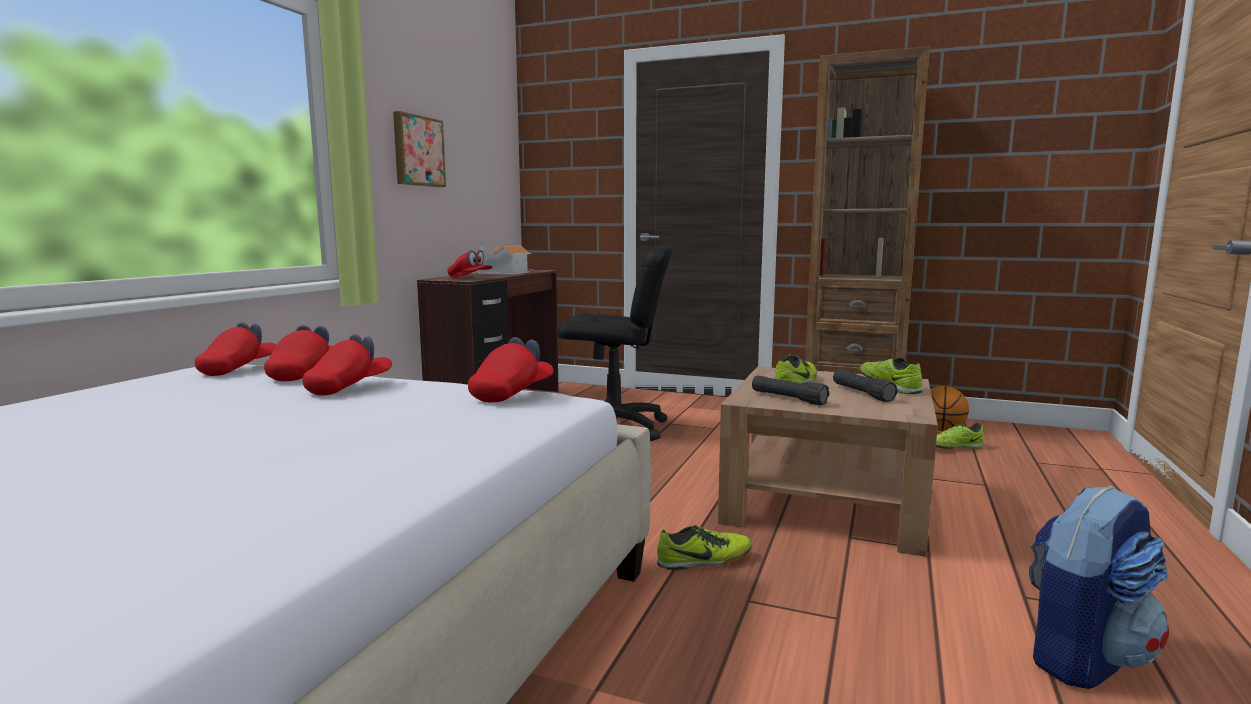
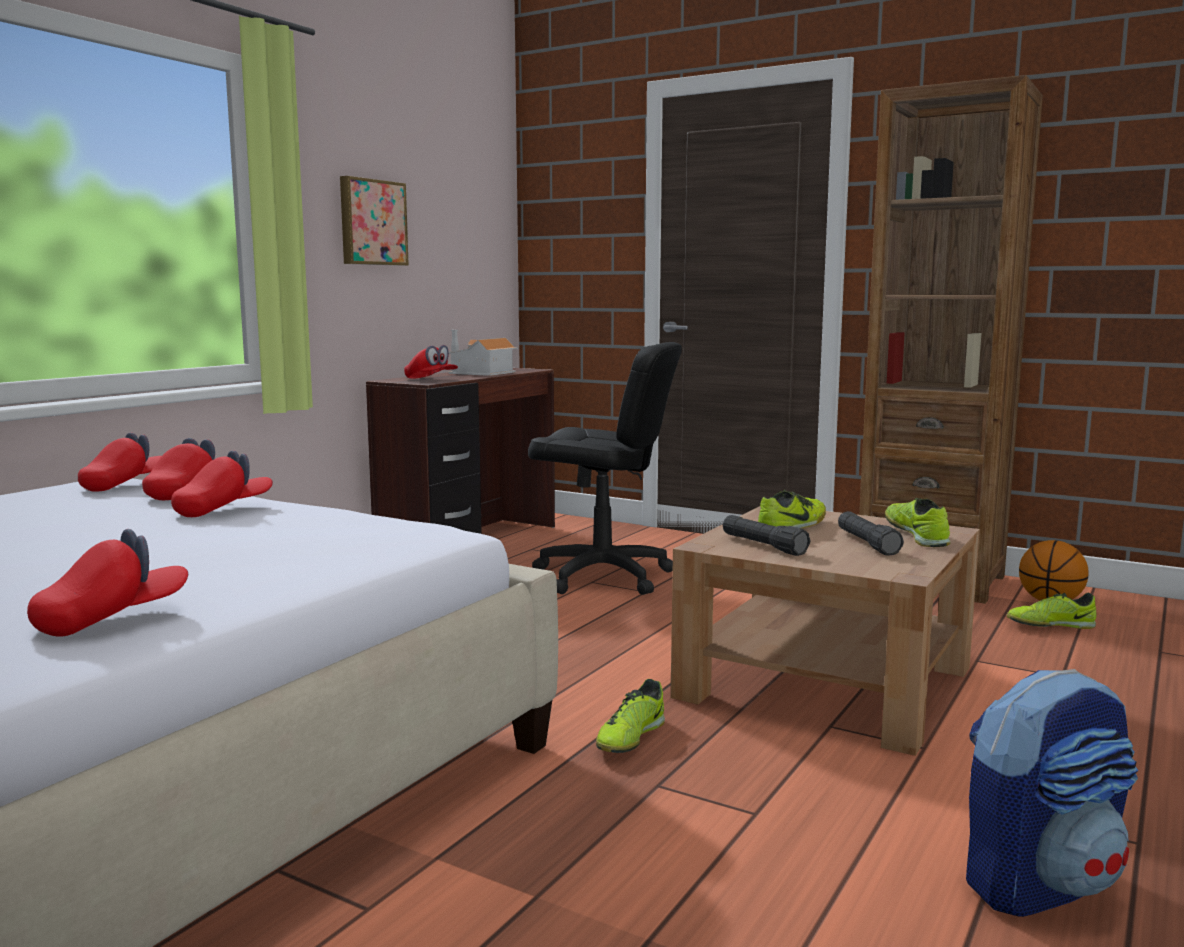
camera: 10 degrees right, 0 degrees up
(512, 394) = (386, 524): red cap -> red cap (112, 619)
(704, 561) = (630, 738): shoe -> shoe turned 120 degrees clockwise

